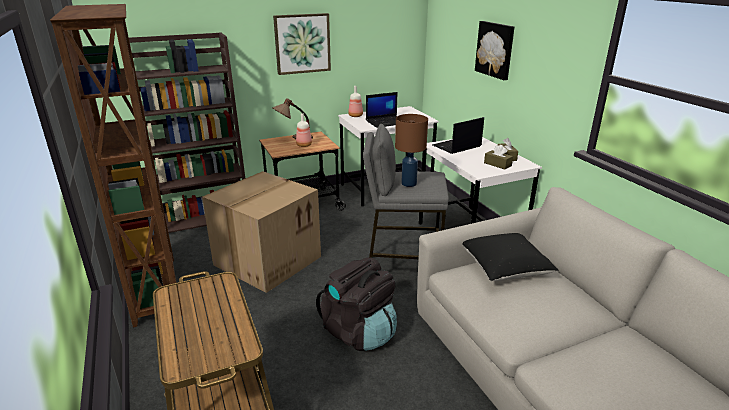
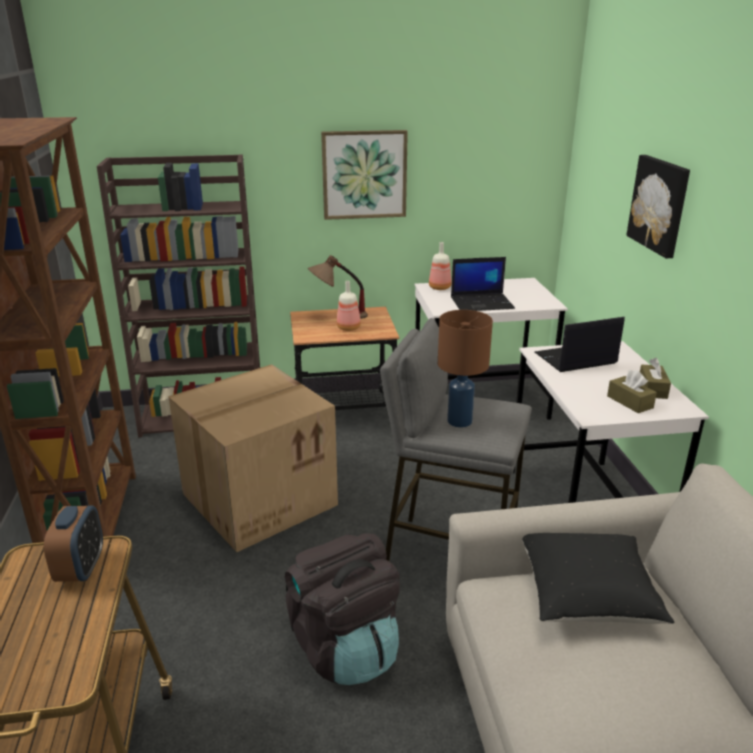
camera: 15 degrees right, 0 degrees up
(211, 292) = (81, 568): none -> alarm clock

